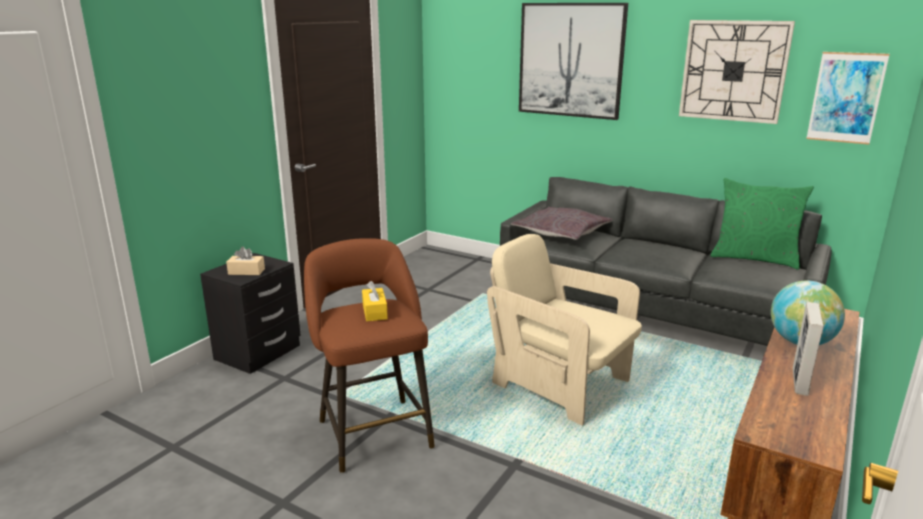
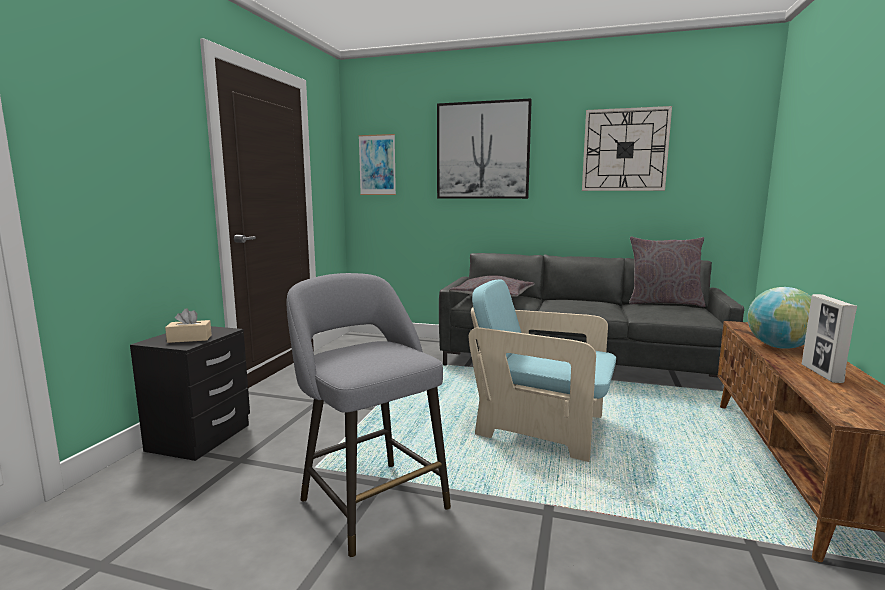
camera: 15 degrees left, 10 degrees down
(373, 430) = (370, 501): brown stool -> grey stool
(374, 312) = (375, 350): yellow tissue box -> none
(560, 385) = (541, 428): beige armchair -> turquoise armchair
(754, 258) = (663, 303): green pillow -> grey pillow
(846, 98) = (717, 165): picture -> picture (377, 165)

